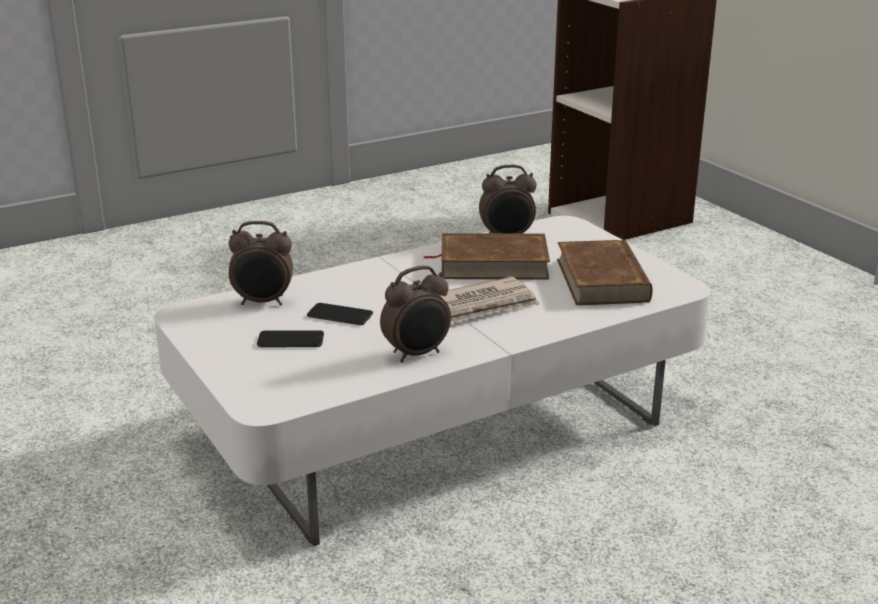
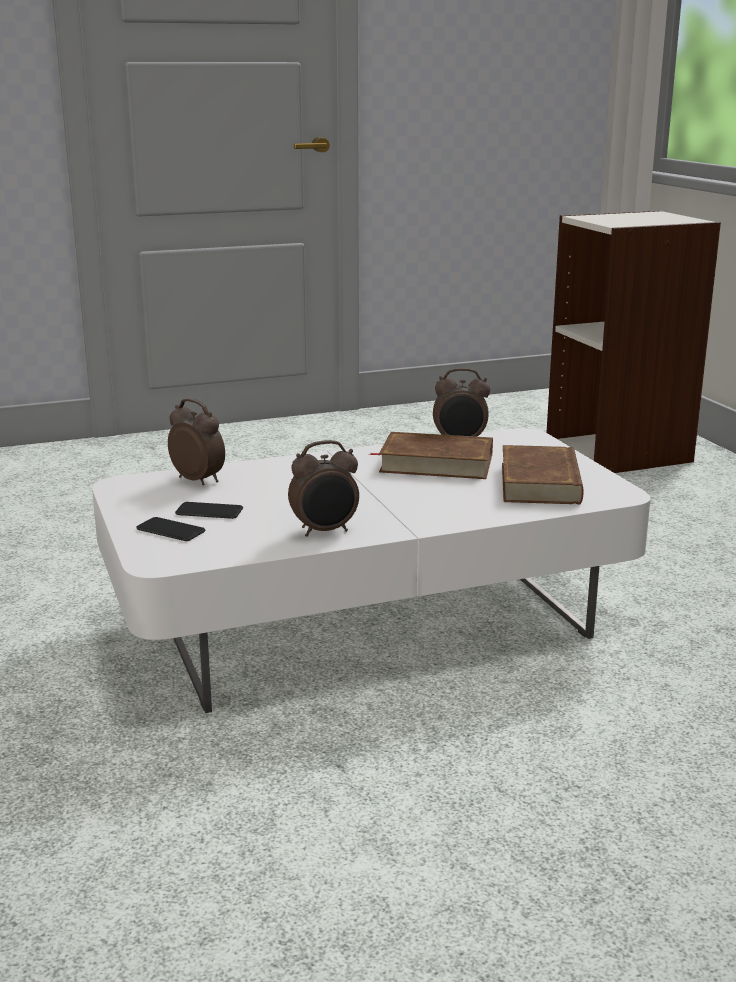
camera: 10 degrees right, 5 degrees down
(263, 302) = (199, 480): alarm clock -> alarm clock turned 150 degrees counterclockwise
(340, 315) = (266, 495): phone -> phone (170, 530)
(481, 306) = (408, 496): newspaper -> none

